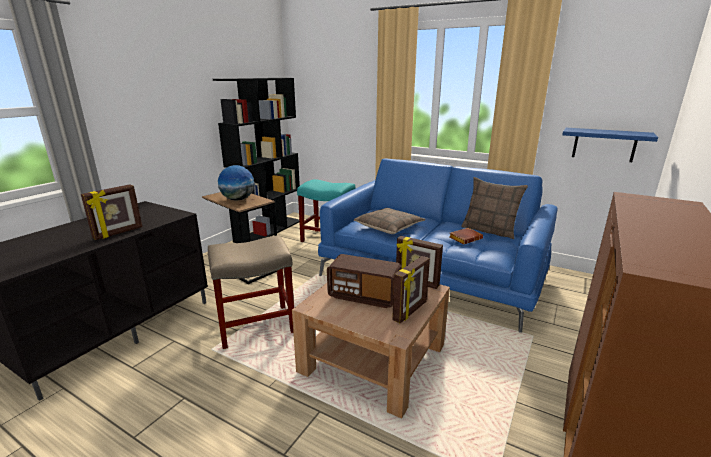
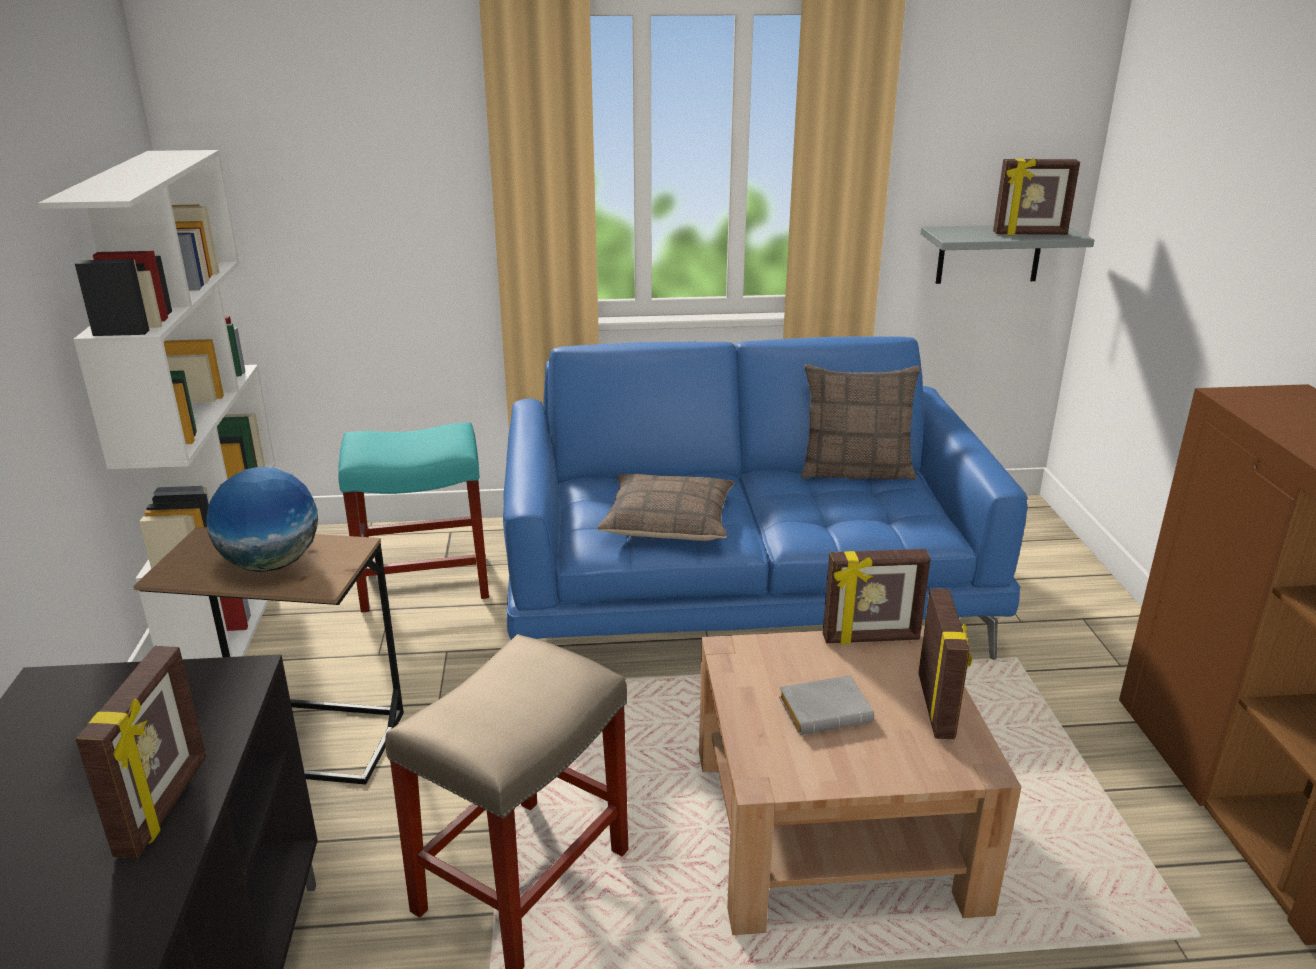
camera: 35 degrees left, 5 degrees up
(269, 230) = (231, 608): black bookcase -> white bookcase
(364, 296) = (826, 710): radio -> grey book
(465, 238) = (840, 504): brown book -> none
(604, 144) = (989, 253): blue shelf -> grey shelf
(620, 133) = (1030, 234): none -> picture frame

